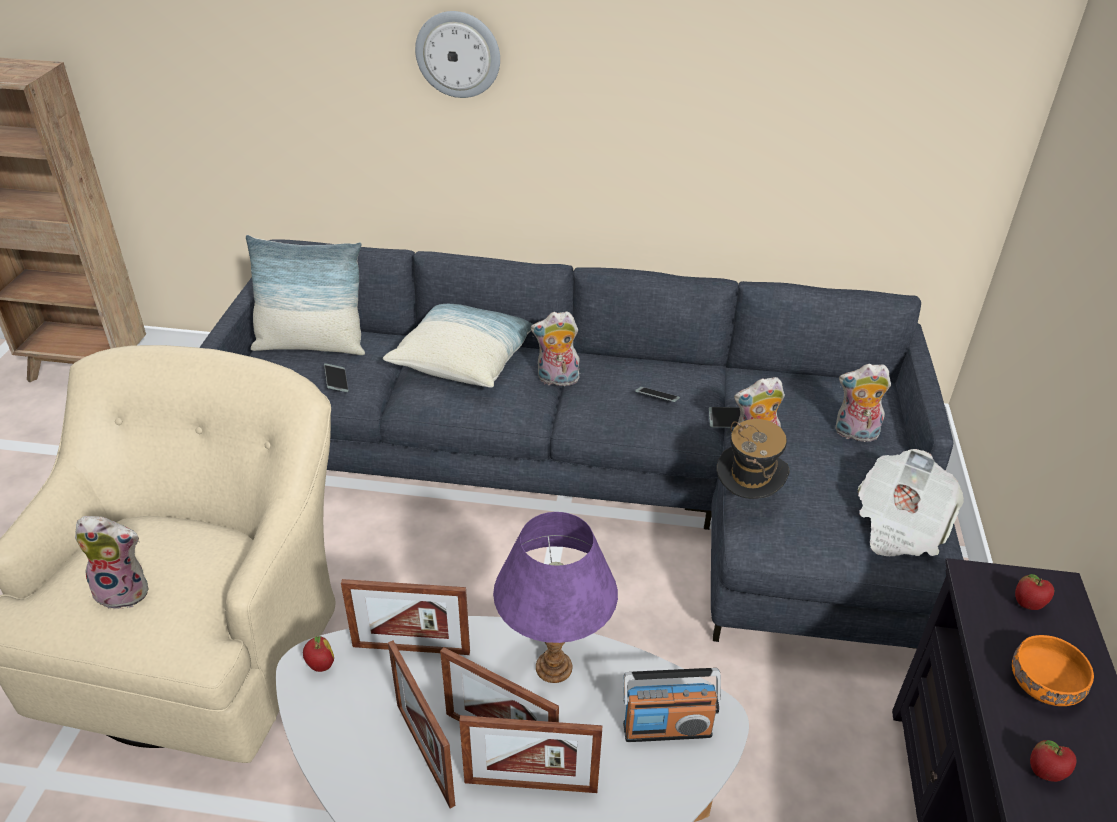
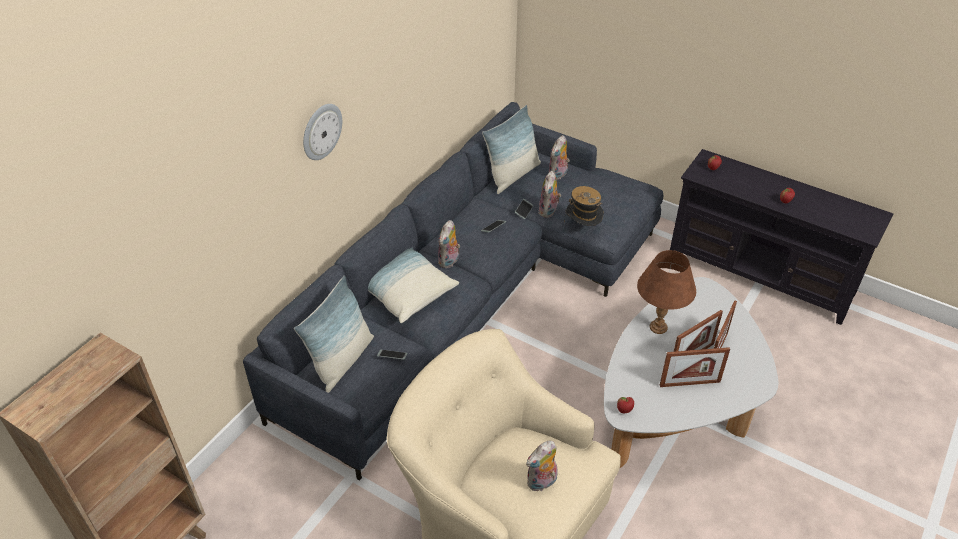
camera: 65 degrees left, 5 degrees up
(125, 590) = (542, 483): plush toy -> plush toy turned 150 degrees counterclockwise
(411, 649) = (627, 374): picture frame -> none
(553, 667) = (658, 327): purple table lamp -> brown table lamp
(667, 728) = (703, 302): radio -> none
(805, 387) = (513, 175): none -> pillow
(900, 525) = (623, 189): newspaper -> none
(1045, 685) = (750, 183): orange bowl -> none

